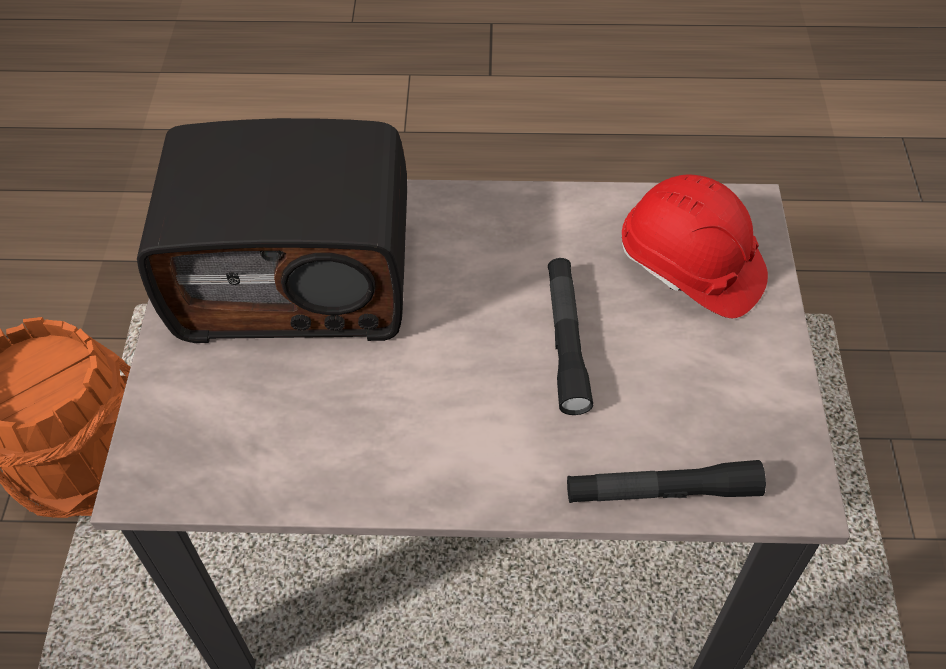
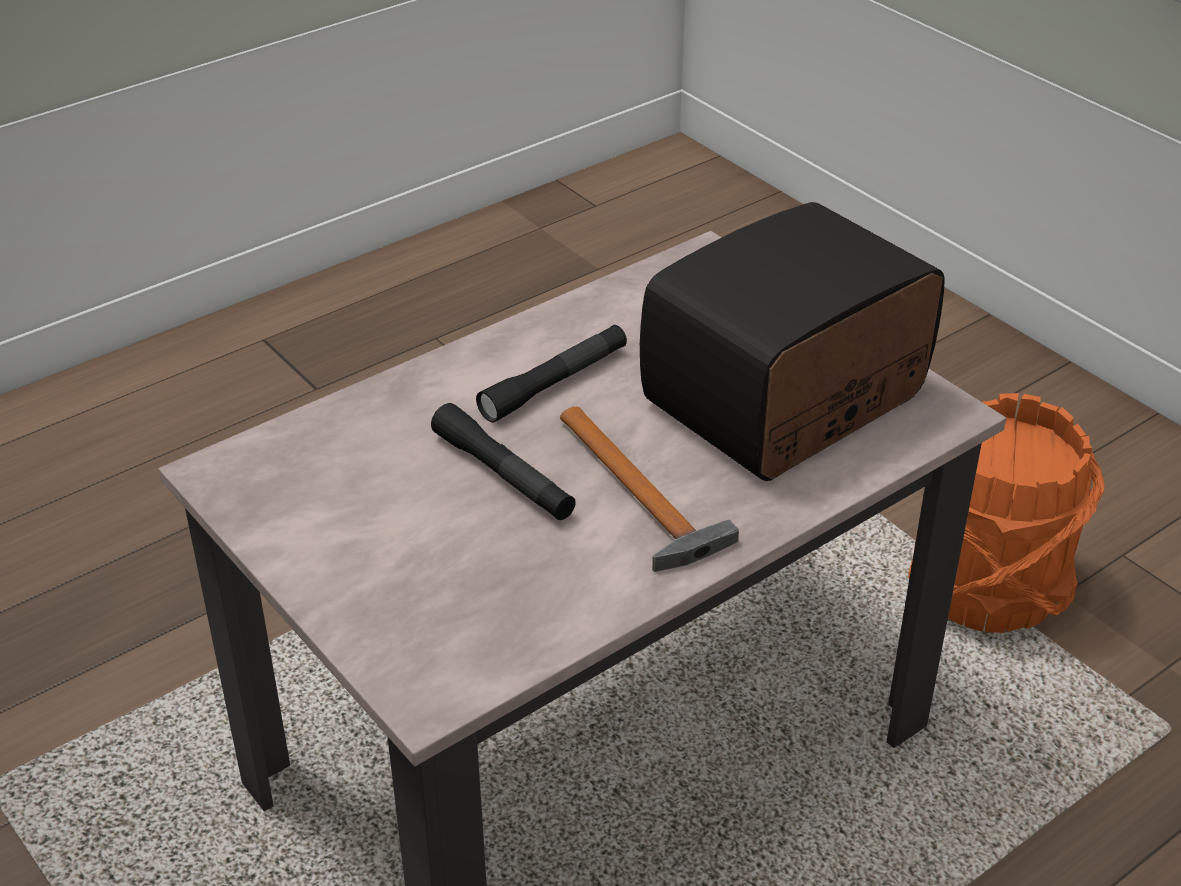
camera: 140 degrees right, 15 degrees down
(487, 265) = (638, 495): none -> hammer
(662, 492) = (332, 421): black flashlight -> black flashlight (554, 383)
(690, 268) = (442, 597): red hard hat -> none

